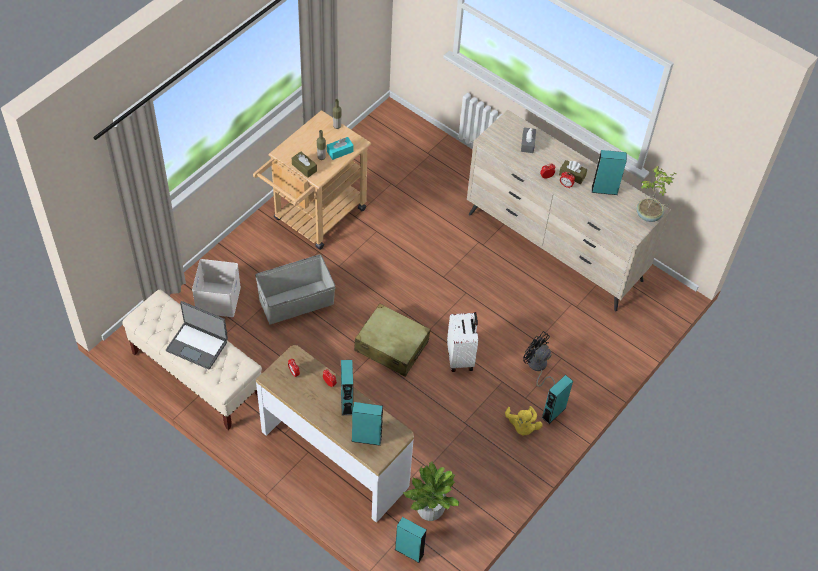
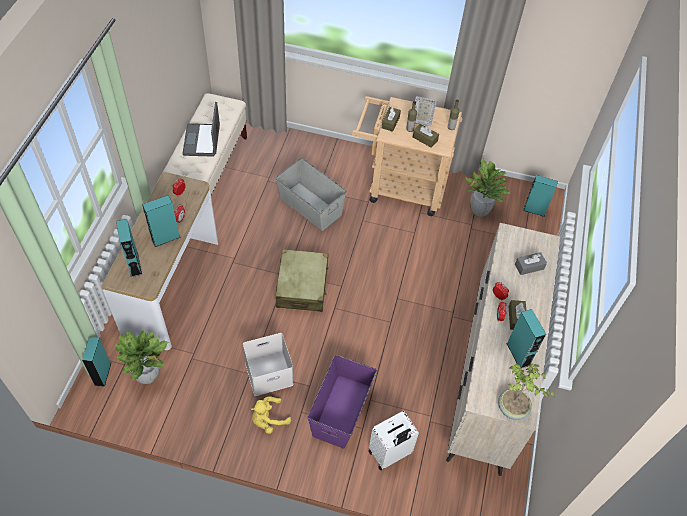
camera: 65 degrees right, 0 degrees up
(217, 298) = (286, 157): white storage box -> white storage box (269, 372)
(314, 143) = (421, 120): none -> picture frame
(340, 151) = (425, 139): turquoise tissue box -> brown tissue box
(378, 170) = (479, 210): none -> potted plant
(461, 357) = (318, 343): white suitcase -> white suitcase (390, 454)
(537, 367) = (340, 410): black fan -> purple storage box
(553, 412) = (296, 442): turquoise speaker -> turquoise speaker (534, 210)

